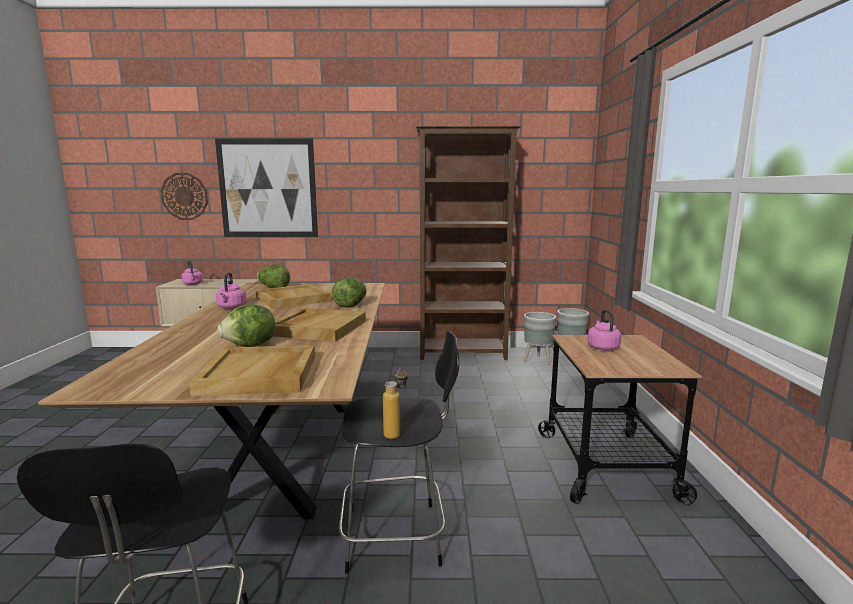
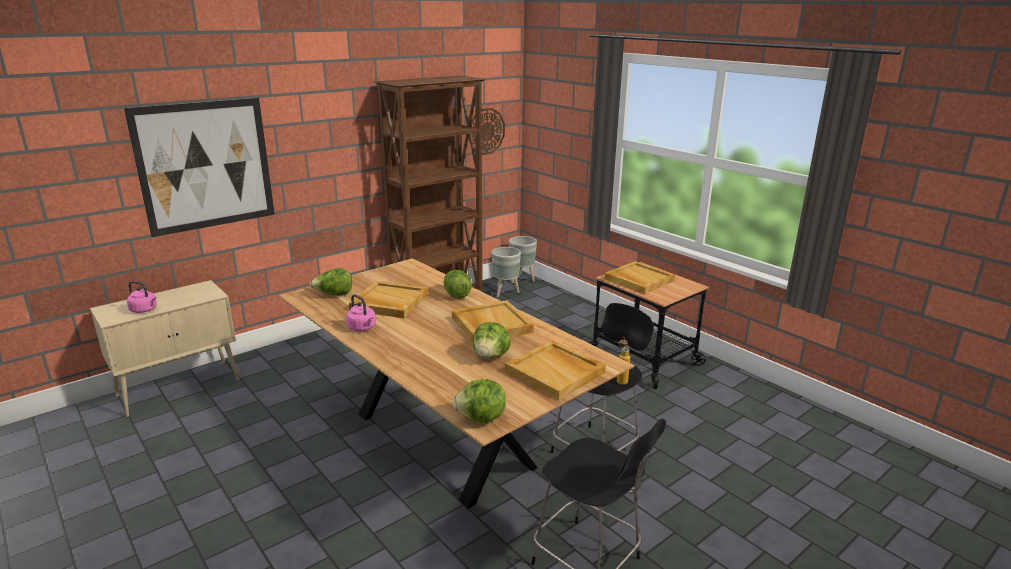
camera: 40 degrees left, 10 degrees up
(100, 383) = (481, 419): none -> lettuce
(184, 196) = (83, 193): wall clock -> wall clock (486, 131)
(602, 347) = (638, 280): pink kettle -> beige tray

